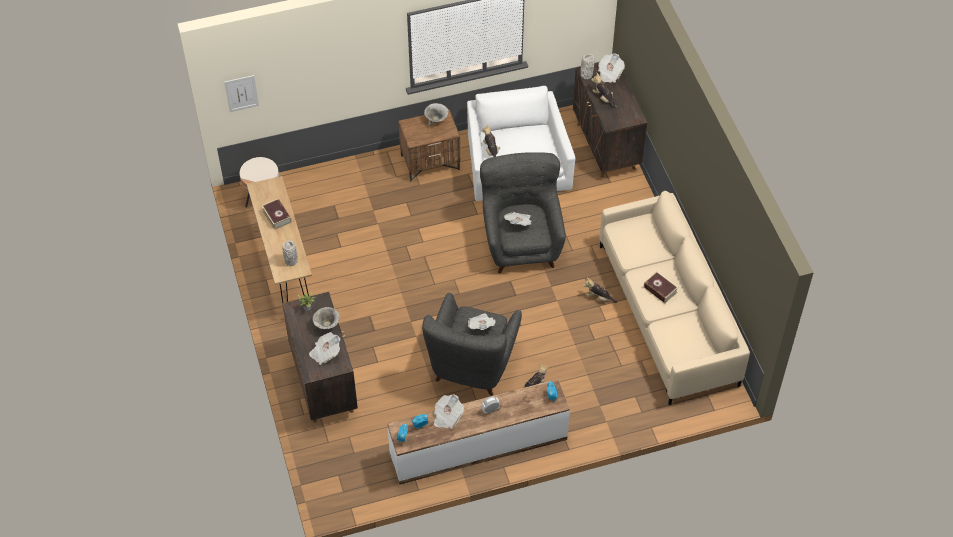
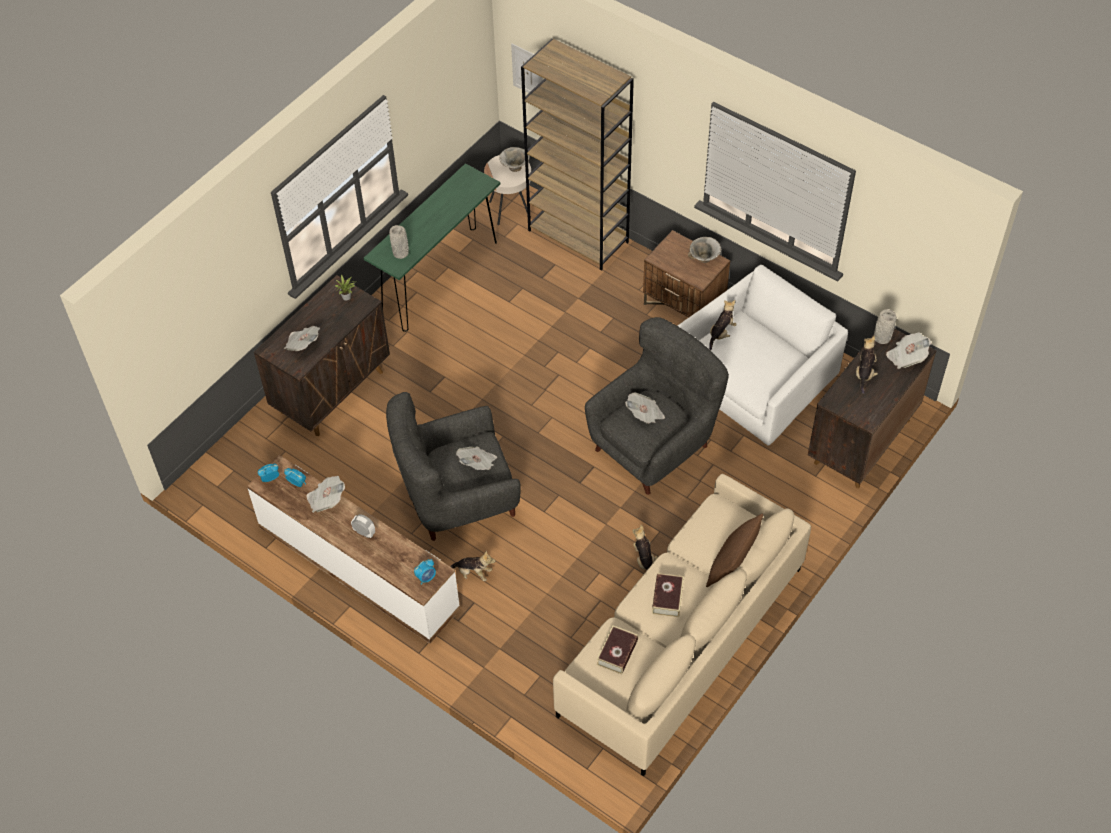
camera: 55 degrees right, 0 degrees up
(277, 216) = (446, 209): book -> book (617, 652)
(285, 272) = (439, 279): brown console table -> green console table
(323, 179) = (579, 236): none -> brown bookcase
(326, 325) = (337, 325): bowl -> bowl (514, 168)
(663, 247) = (732, 566): none -> brown pillow

